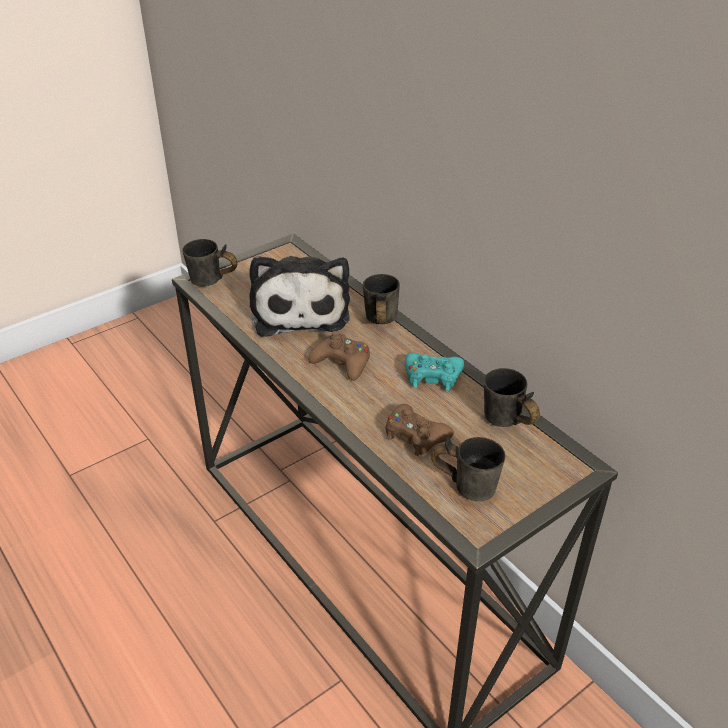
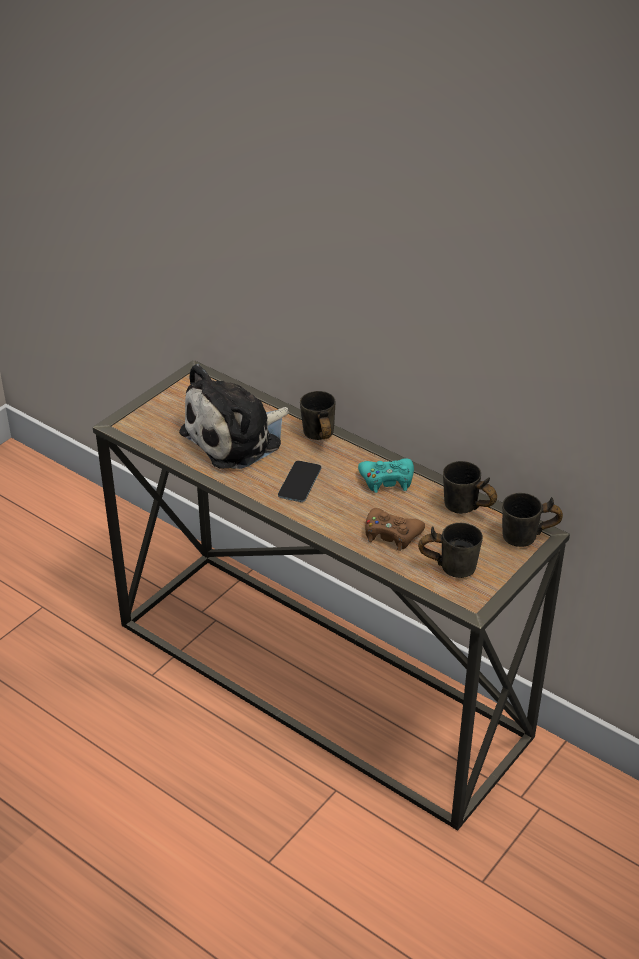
camera: 15 degrees left, 0 degrees up
(211, 283) = (136, 425): grey mug -> grey mug (527, 540)
(300, 310) = (237, 438): plush toy -> plush toy turned 75 degrees clockwise
(342, 363) = (299, 482): brown game controller -> phone

